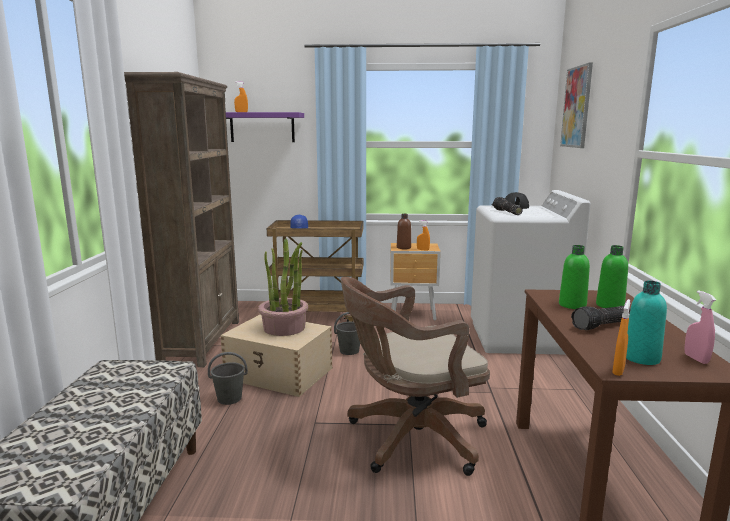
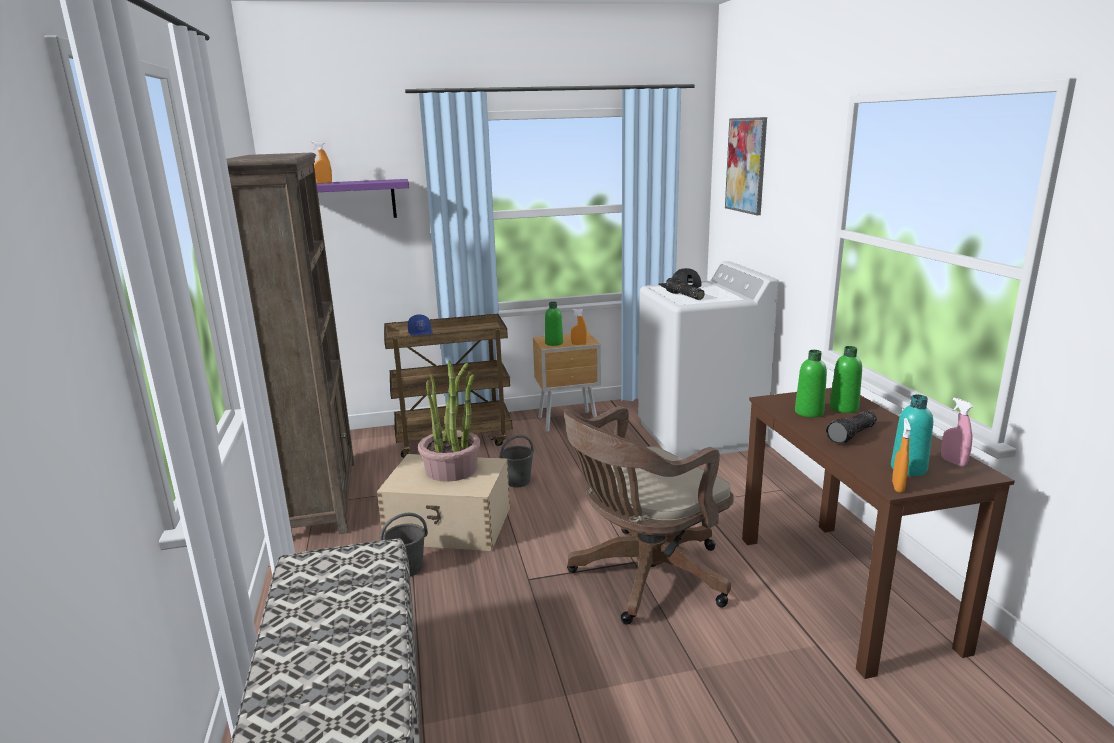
camera: 15 degrees left, 5 degrees up
(403, 247) = (554, 343): brown bottle -> green bottle

